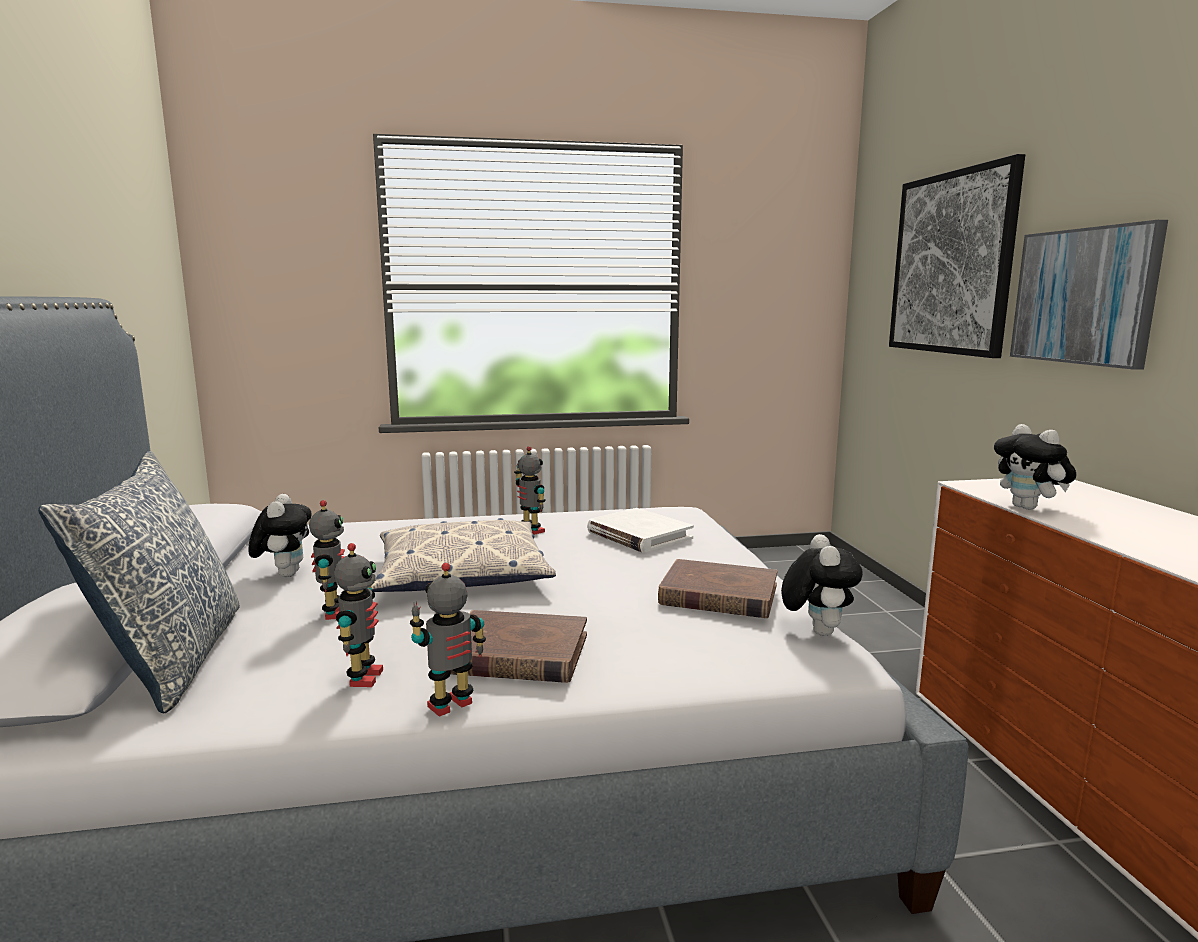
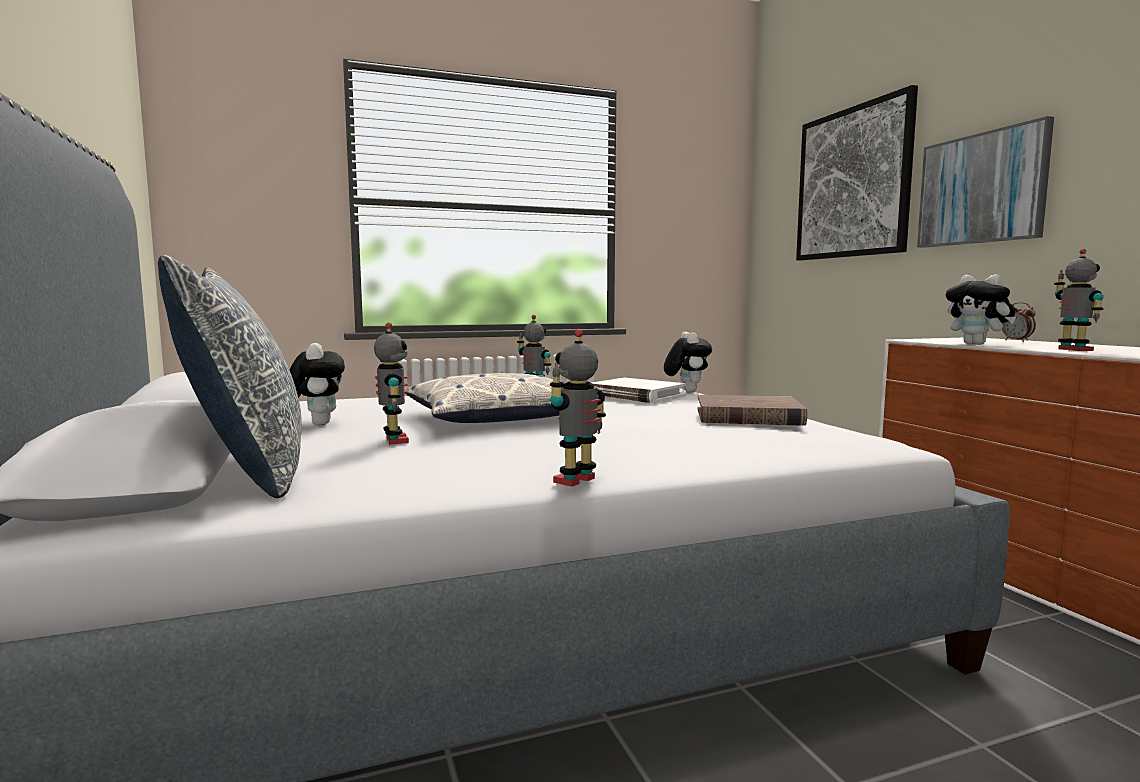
camera: 10 degrees left, 5 degrees down
(363, 678) = (468, 471): toy robot -> toy robot (1073, 350)
(517, 654) = (605, 452): brown book -> none
(816, 631) = (849, 433): plush toy -> plush toy (686, 391)
(1098, 495) = (1017, 341): none -> alarm clock

